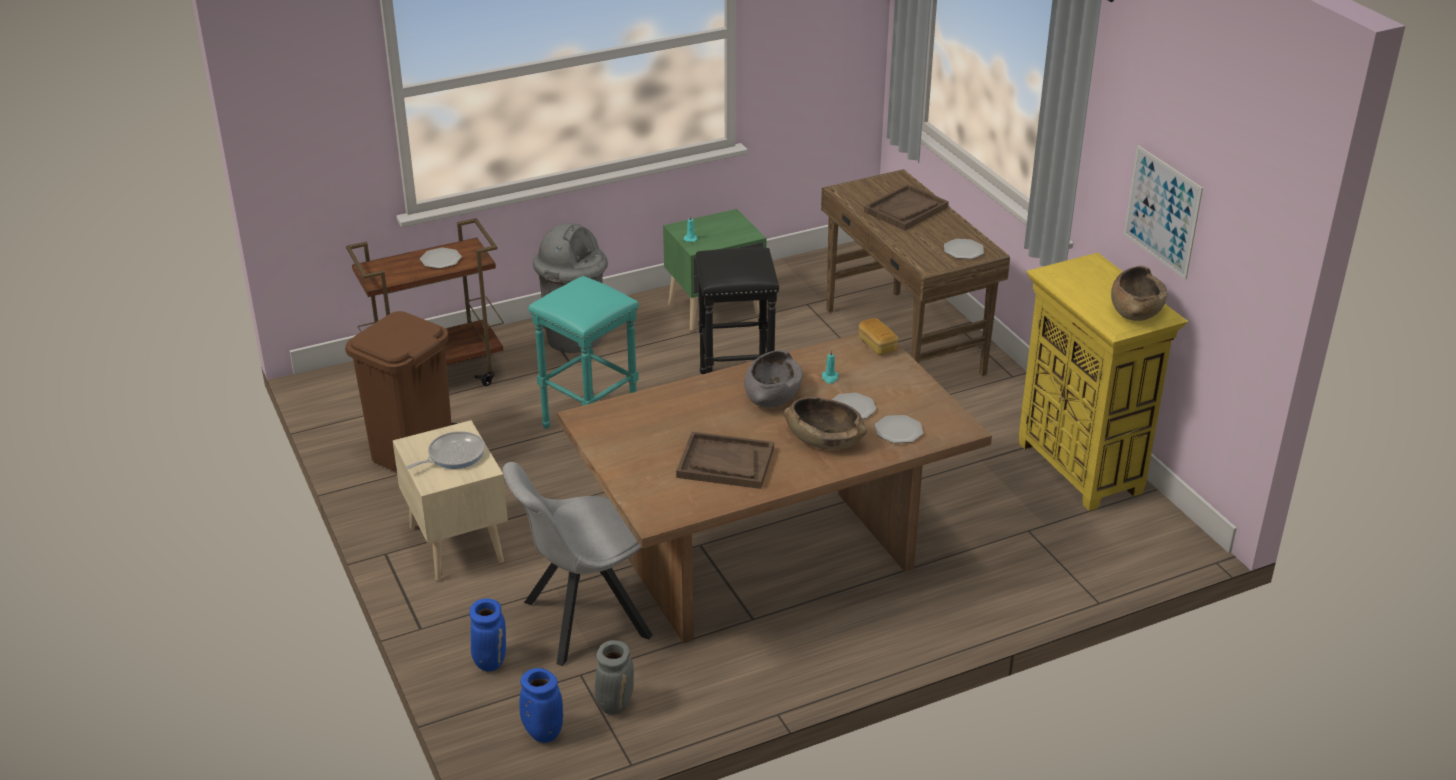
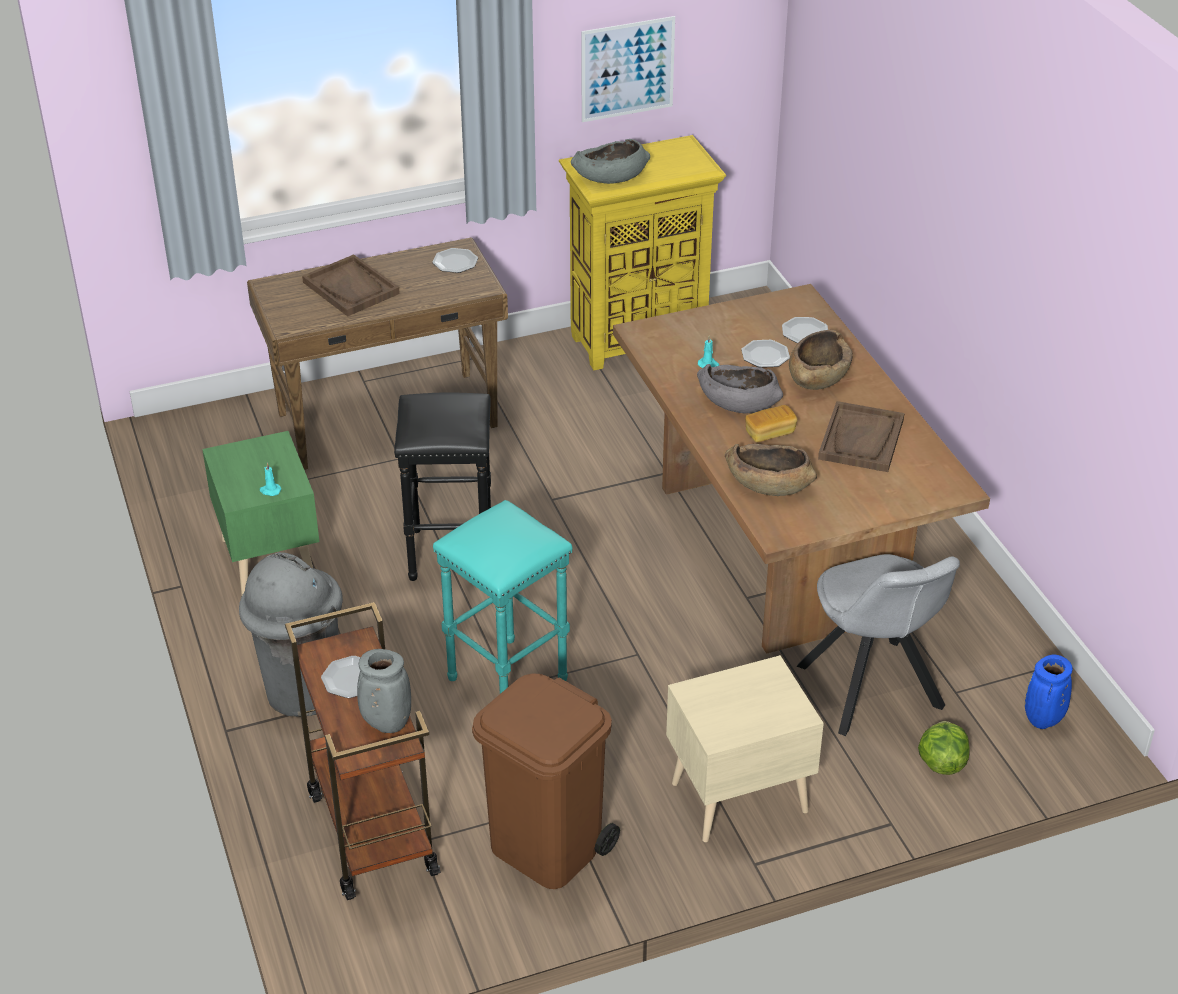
camera: 85 degrees left, 5 degrees up
(453, 455) = (743, 698): frying pan -> none
(489, 661) = (941, 763): blue vase -> lettuce
(614, 704) = (996, 668): grey vase -> grey vase (385, 723)
(877, 345) = (648, 330): bread -> bread (770, 433)
(1072, 277) = (610, 176): none -> grey bowl
(1135, 309) = (674, 154): brown bowl -> brown bowl (768, 483)

